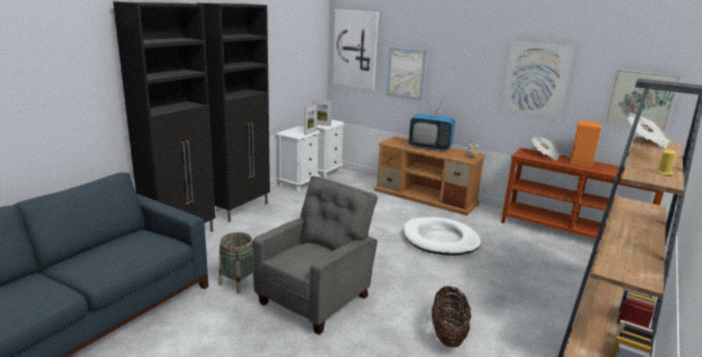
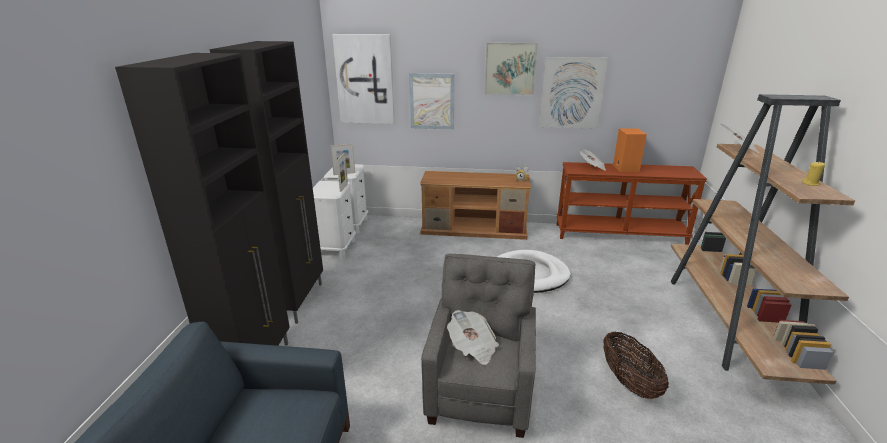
camera: 25 degrees left, 5 degrees up
(238, 283) = (380, 405): basket -> none
(303, 249) = (473, 347): none -> newspaper
(430, 147) = (473, 177): television -> none
(641, 99) = (669, 102): picture -> picture (510, 69)

